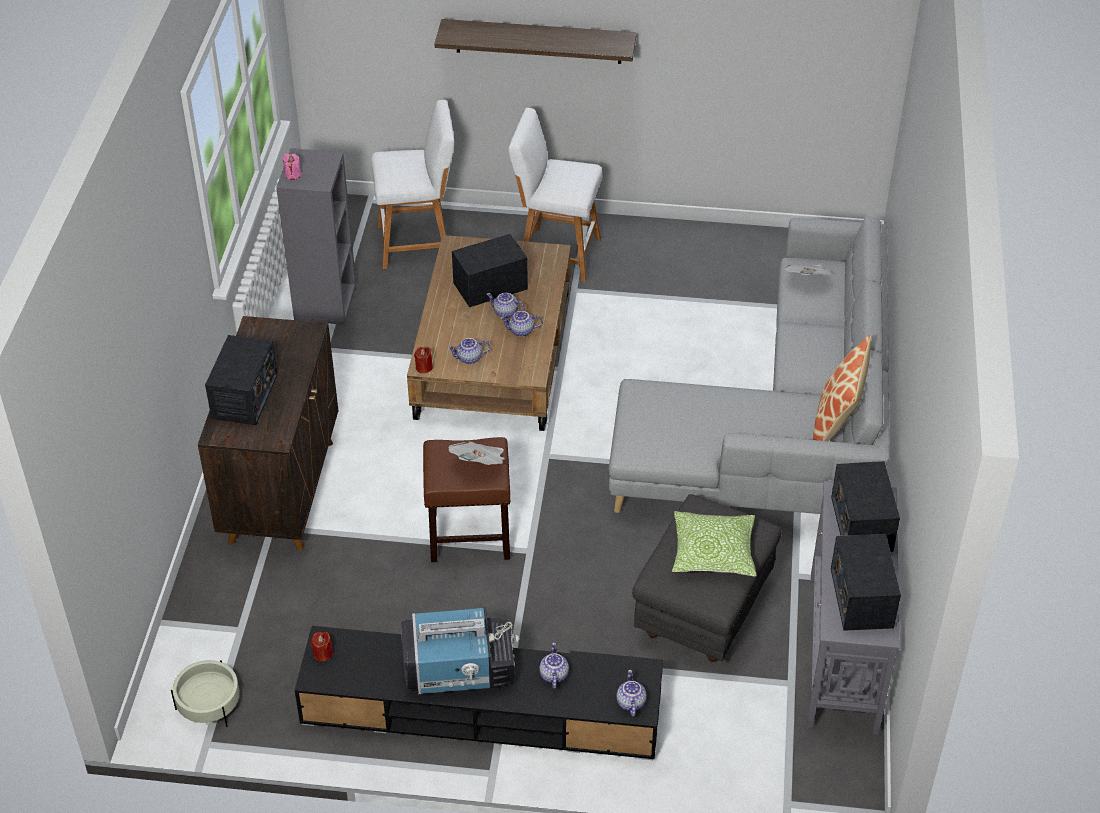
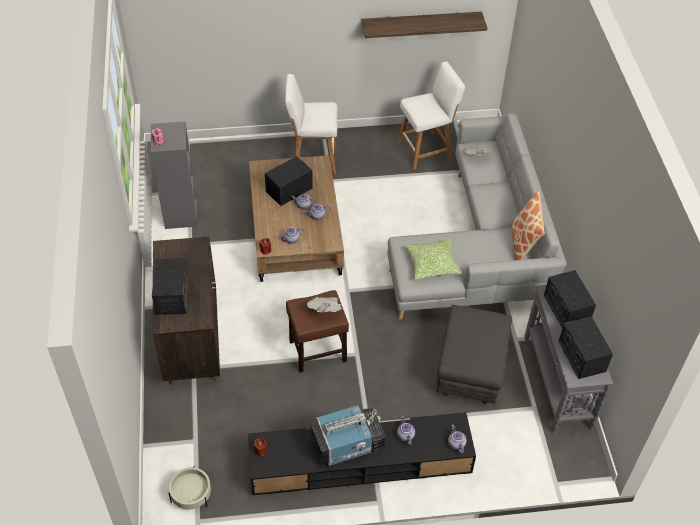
camera: 15 degrees left, 5 degrees up
(418, 243) = (227, 165): white stool -> white stool (426, 149)
(538, 41) = (290, 31): shelf -> shelf (421, 24)
(713, 553) = (479, 340): pillow -> pillow (432, 264)

